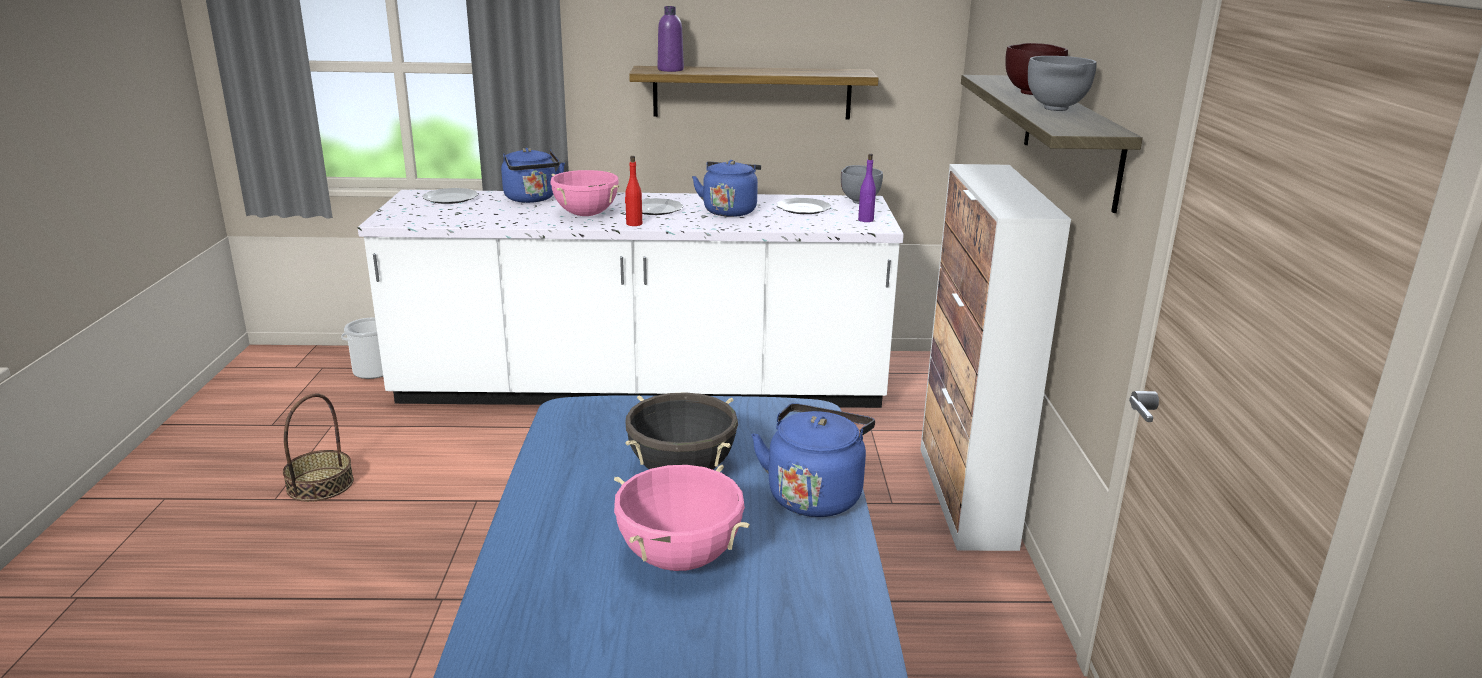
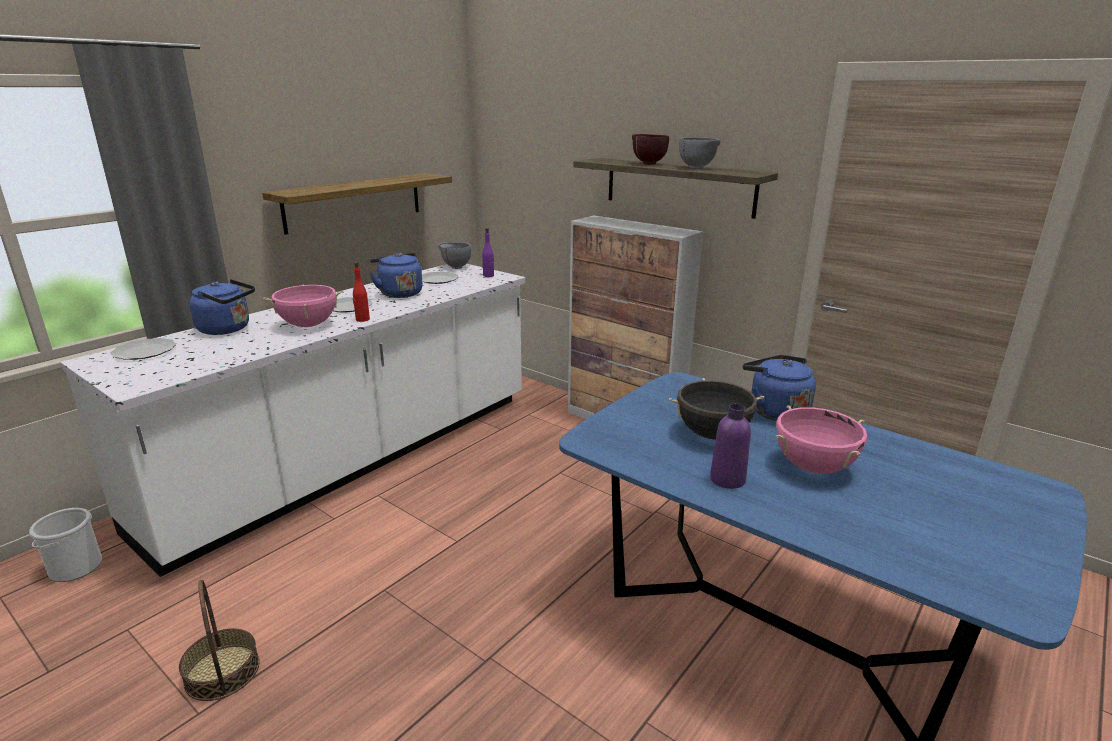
camera: 50 degrees left, 0 degrees up
(670, 70) = (307, 190): purple bottle -> purple bottle (727, 479)

